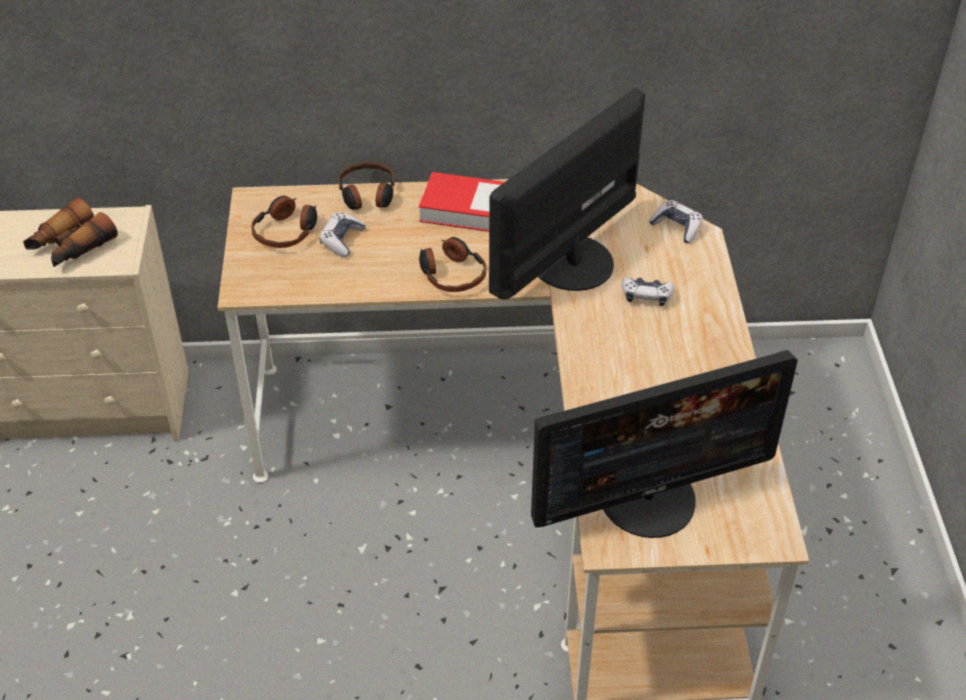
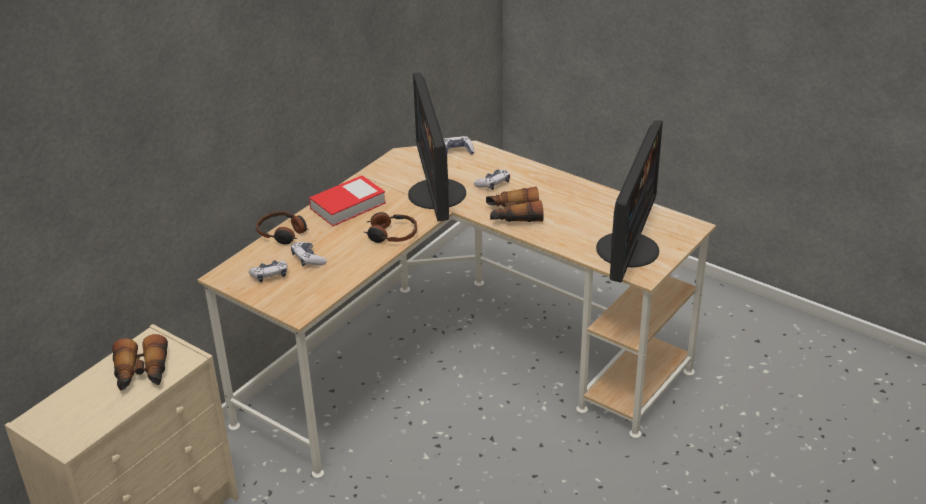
camera: 50 degrees left, 10 degrees down
(287, 231) = (270, 275): headphones -> game controller
(603, 349) = (513, 214): none -> binoculars

